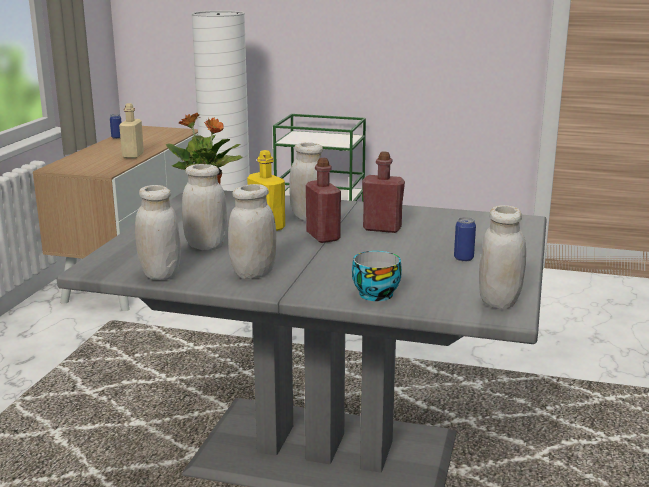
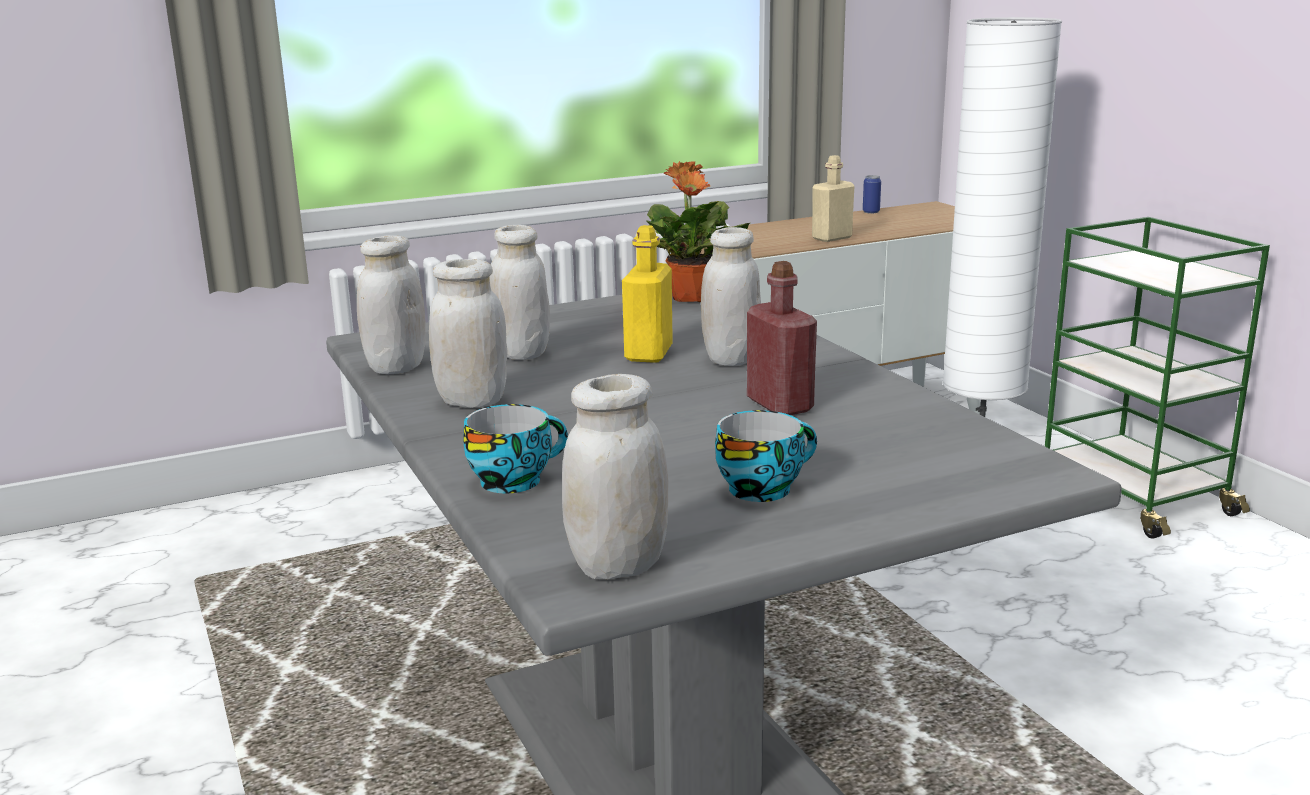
camera: 50 degrees right, 0 degrees up
(323, 236) = (673, 388): red bottle -> none
(463, 258) = (762, 487): can -> cup

